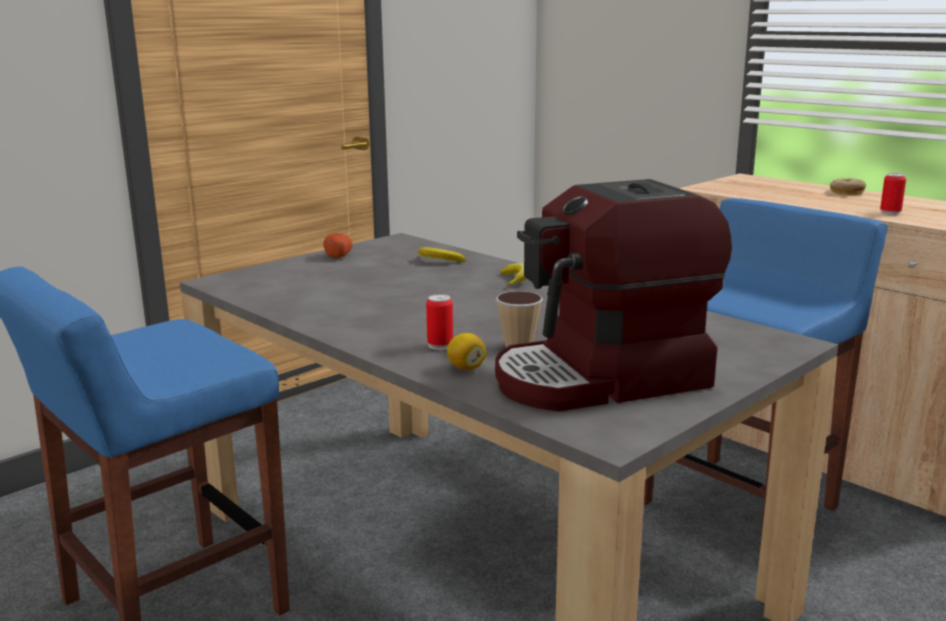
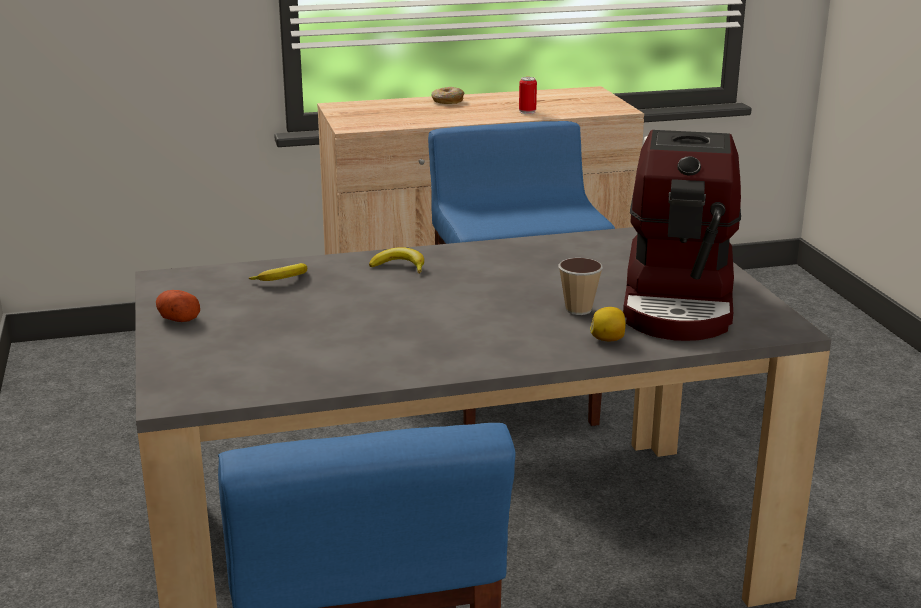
camera: 60 degrees left, 5 degrees up
(440, 345) = (542, 336): can -> none

